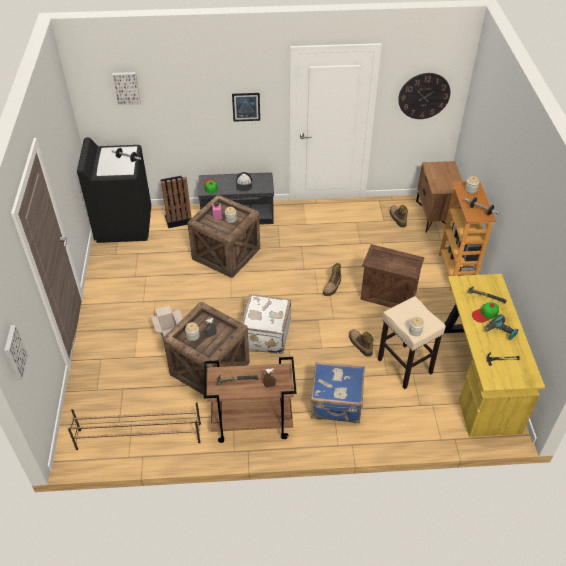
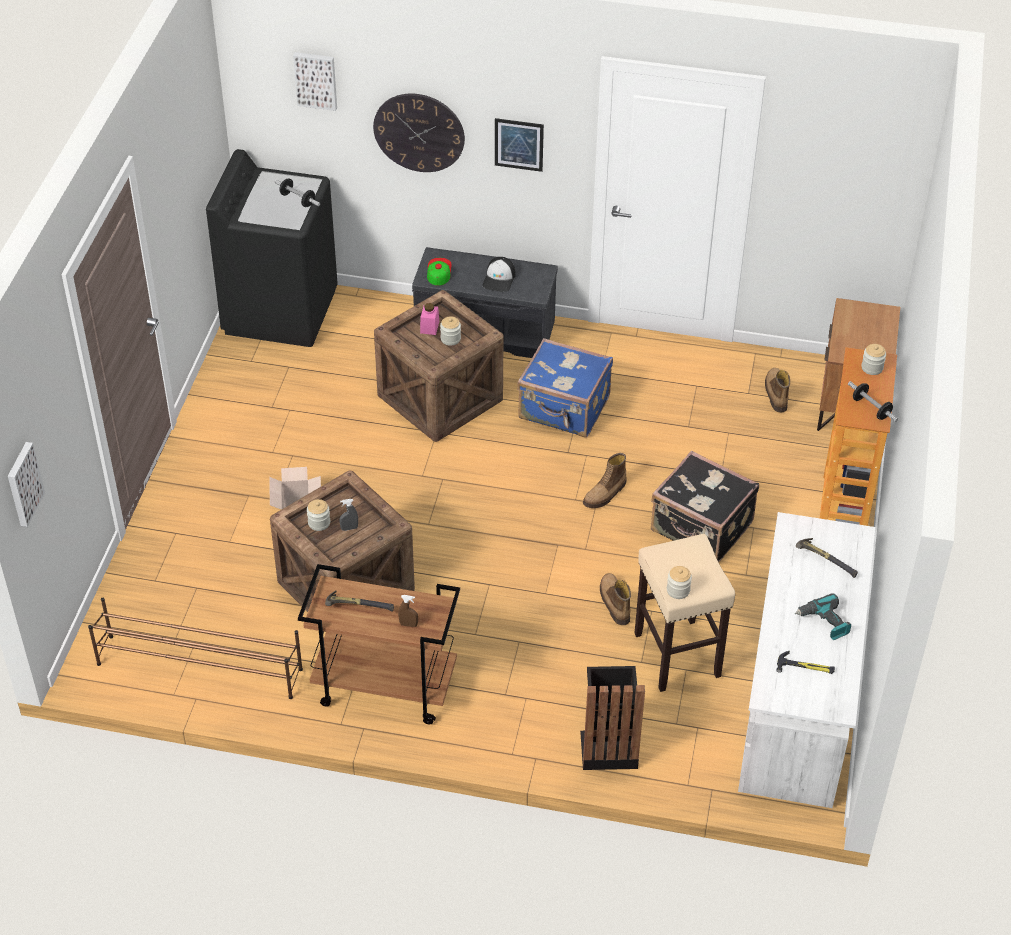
camera: 15 degrees right, 0 degrees up
(177, 218) = (377, 317): black trash can -> black trash can (608, 746)
(265, 335) = (457, 551): white suitcase -> none
(336, 404) = (535, 690): blue suitcase -> blue suitcase (564, 409)
(389, 295) = (701, 528): crate -> black suitcase
(424, 96) = (844, 179): wall clock -> wall clock (419, 132)
(478, 375) = (799, 698): yellow desk -> white desk
(485, 314) = (812, 588): cap -> none

